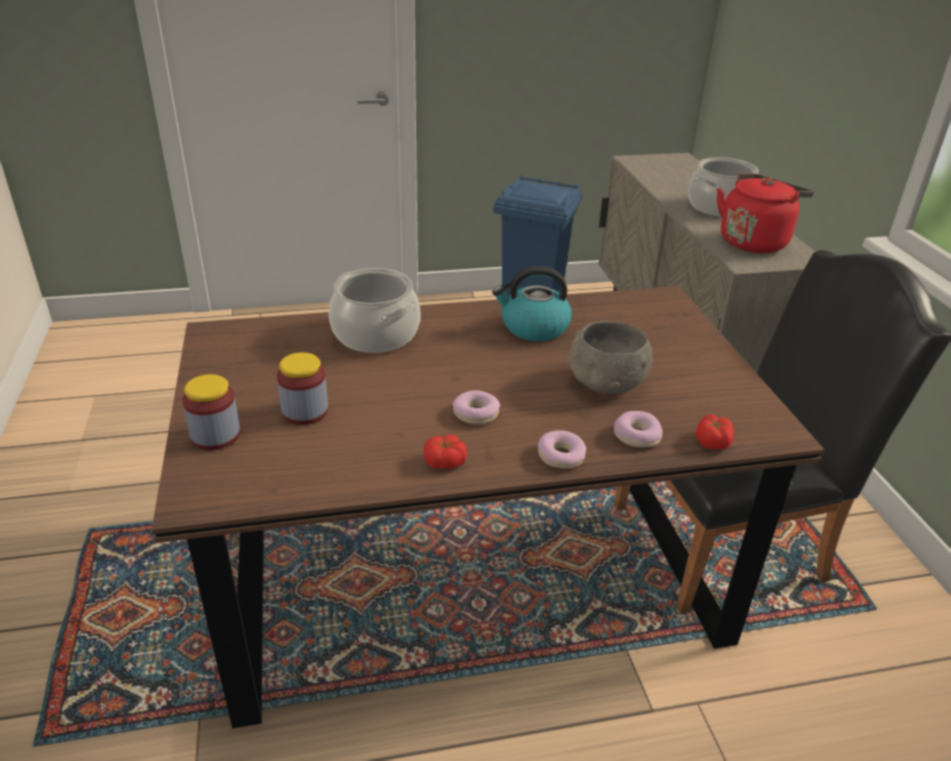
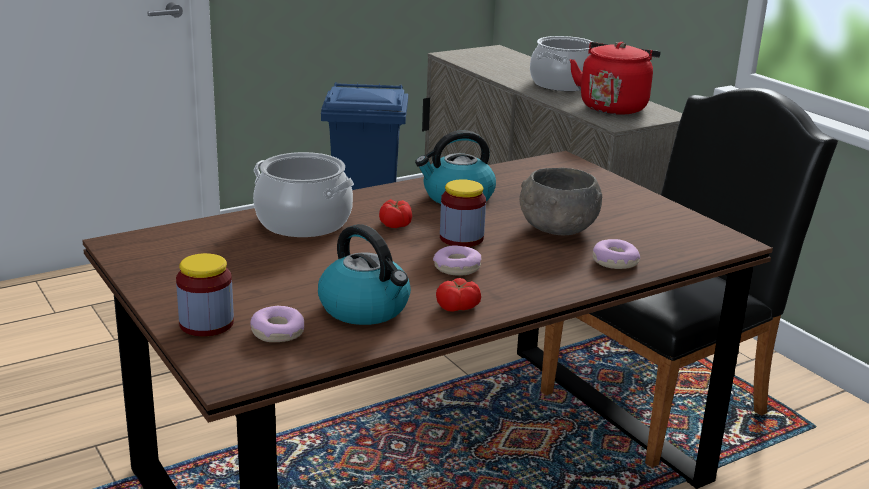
camera: 20 degrees left, 10 degrees down
(305, 411) = (285, 291): jar -> jar (461, 238)
(360, 446) = (366, 308): none -> kettle
(560, 456) = (560, 286): donut -> donut (277, 333)
(712, 441) = (680, 256): tomato -> tomato (395, 223)

